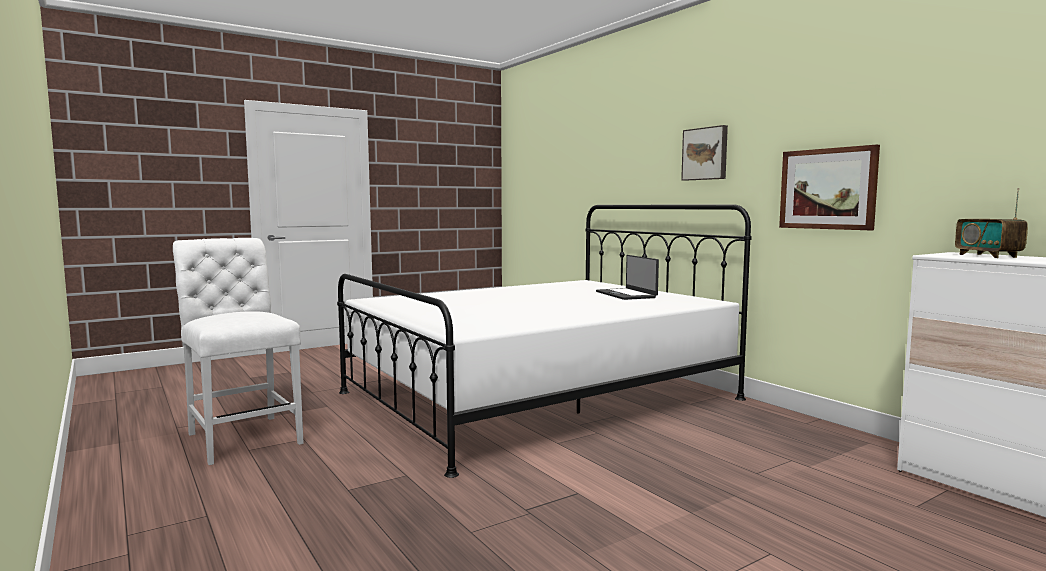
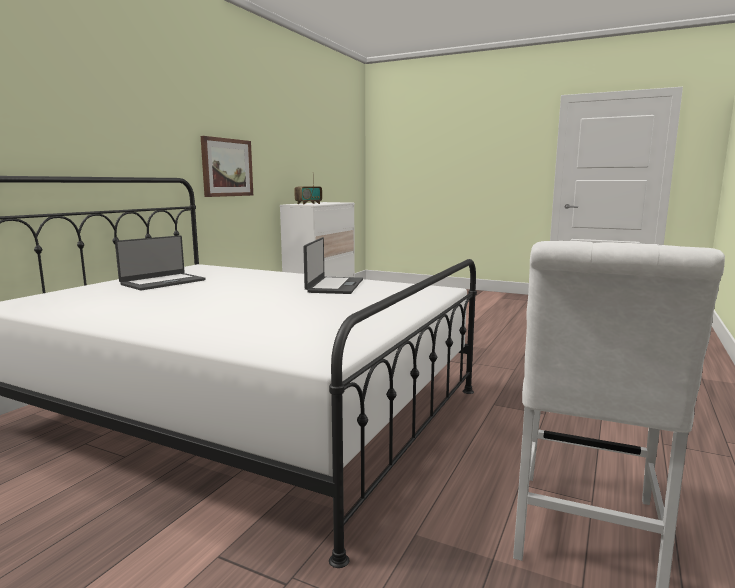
camera: 120 degrees left, 5 degrees up
(540, 315) = (334, 286): none -> laptop
(705, 154) = (131, 123): picture -> none

